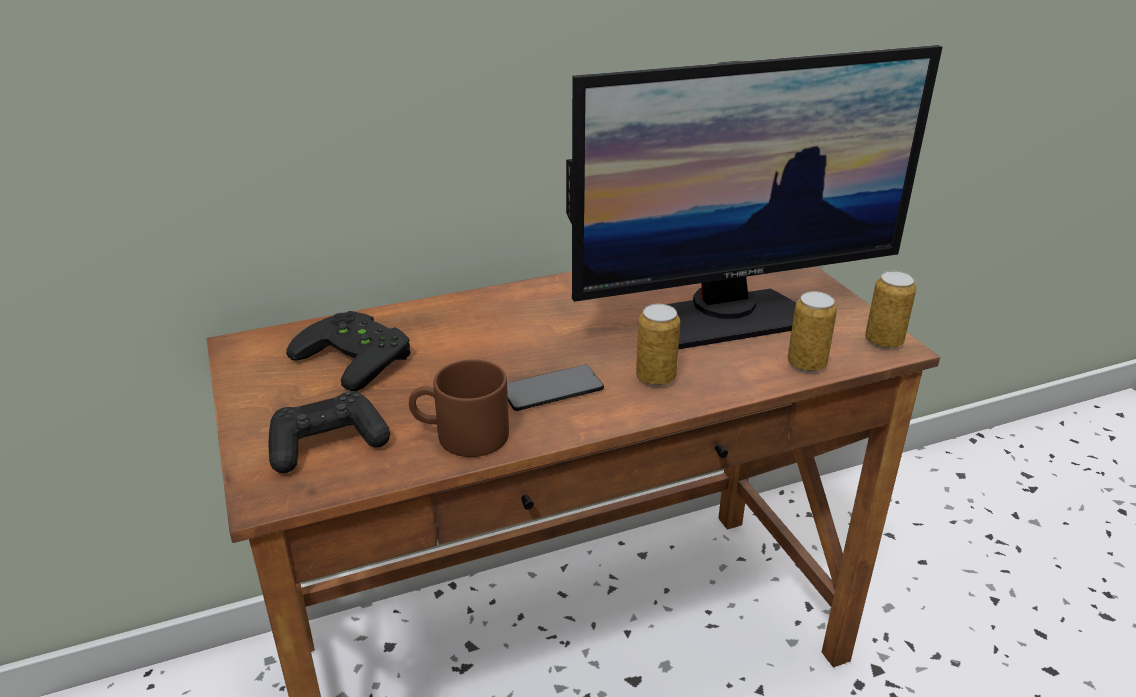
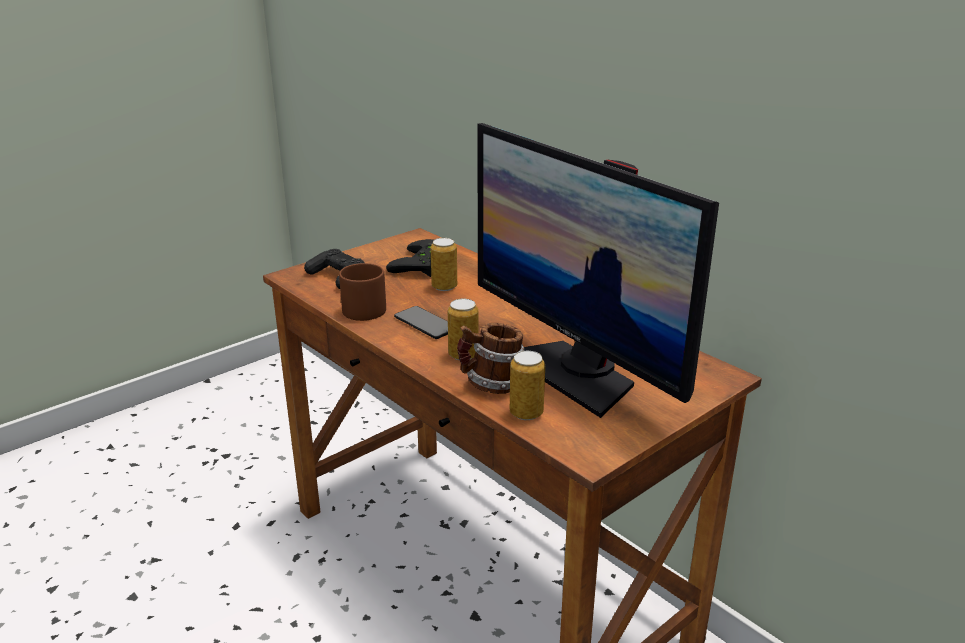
camera: 70 degrees right, 5 degrees down
(739, 373) = (491, 385): none -> mug
(883, 341) = (595, 449): can -> can (444, 287)

